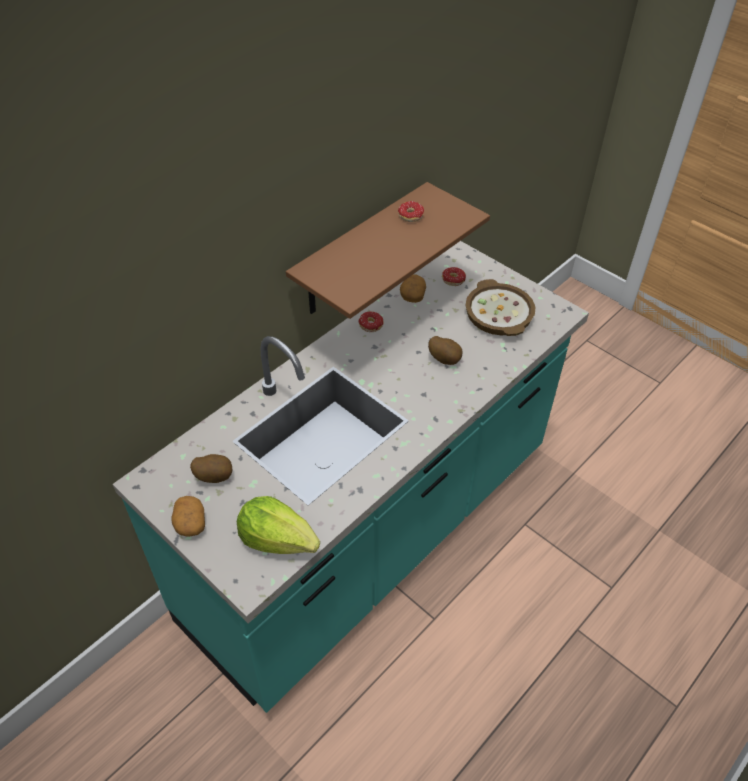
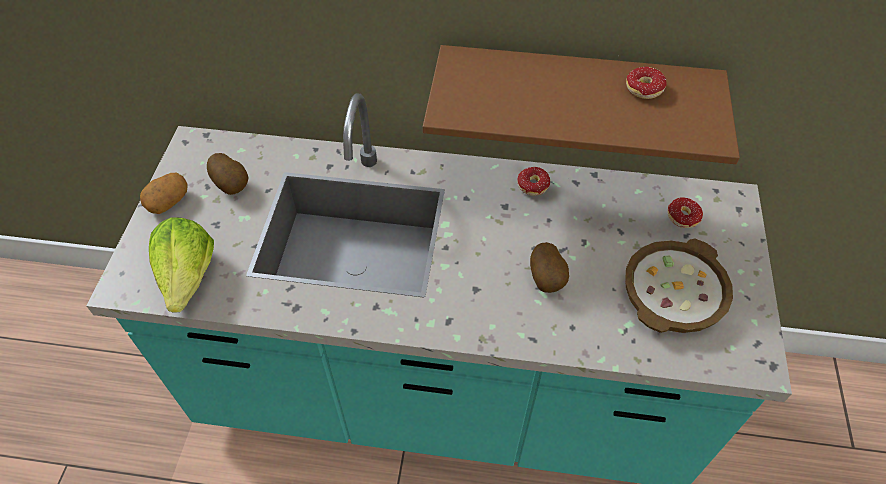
camera: 55 degrees right, 5 degrees up
(412, 295) = (616, 194): potato -> none

